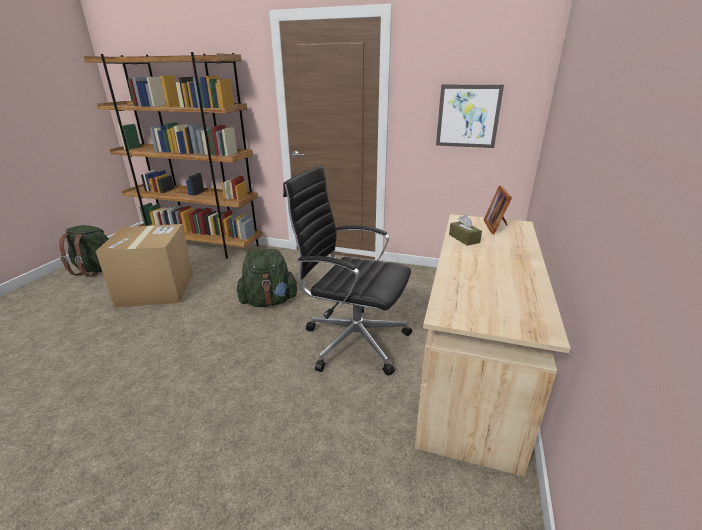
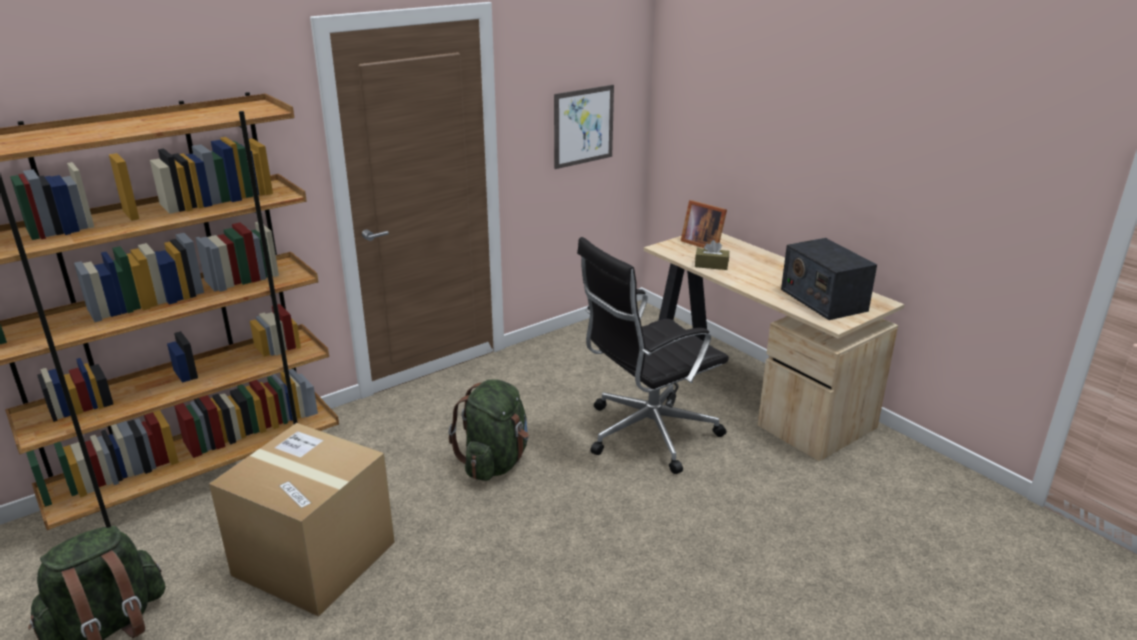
camera: 55 degrees left, 0 degrees up
(487, 297) = (823, 300): none -> radio

